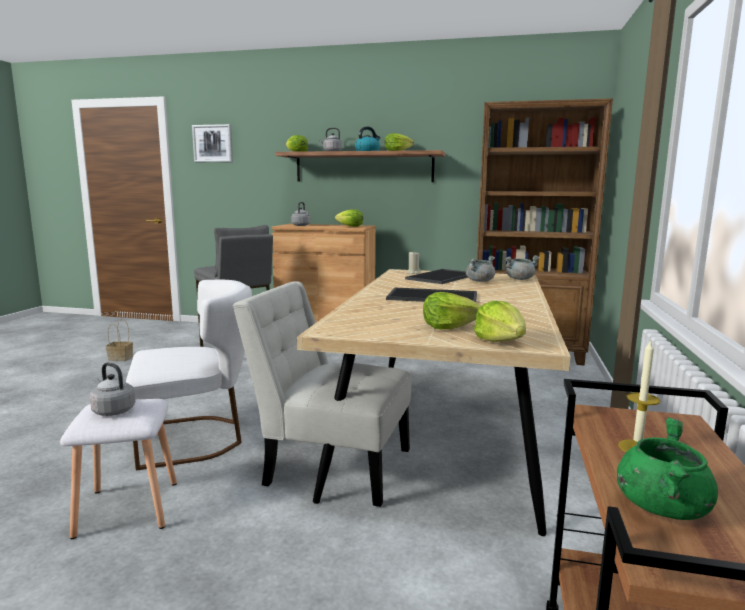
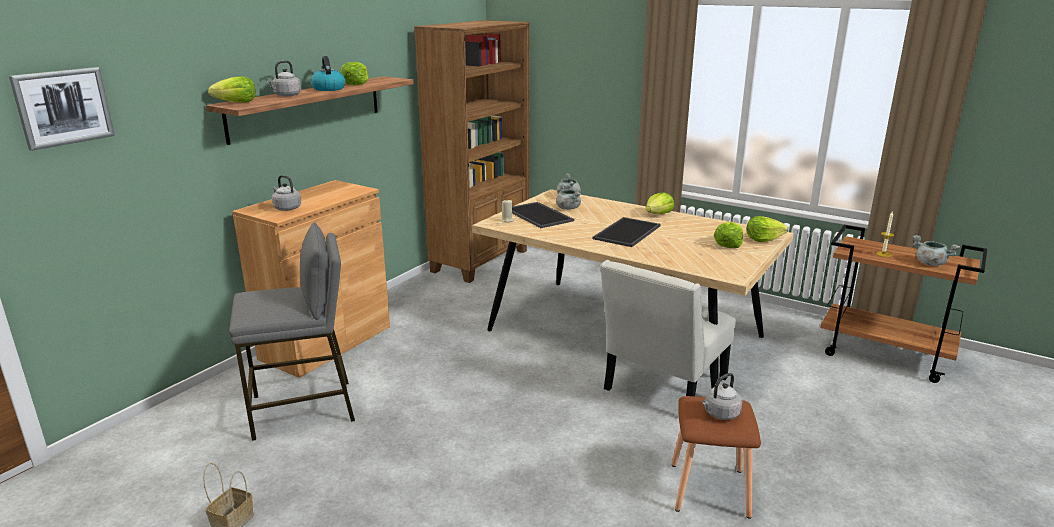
camera: 70 degrees left, 10 degrees up
(126, 509) = (710, 491): white stool -> brown stool
(196, 438) = (585, 451): white chair -> none
(350, 226) = (340, 190): lettuce -> lettuce (658, 214)
(661, 506) = (930, 263): green cooking pot -> grey cooking pot

